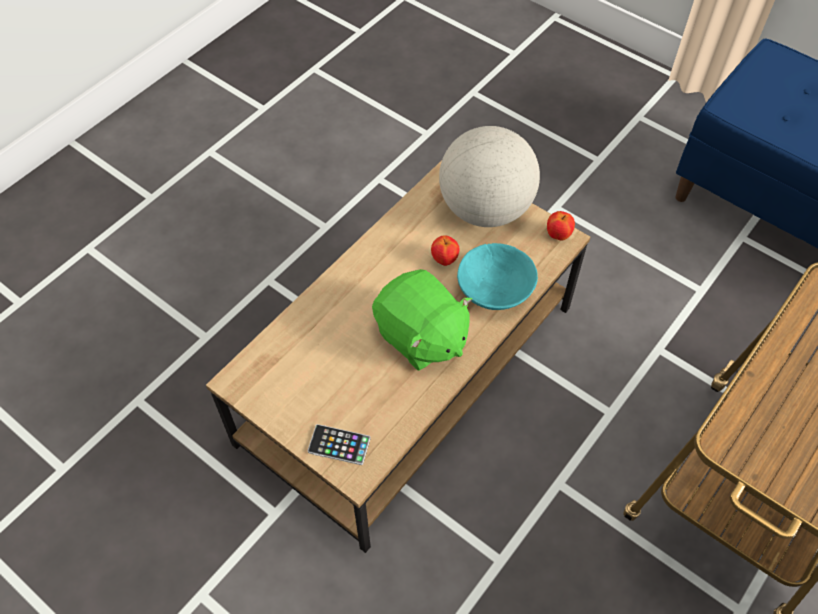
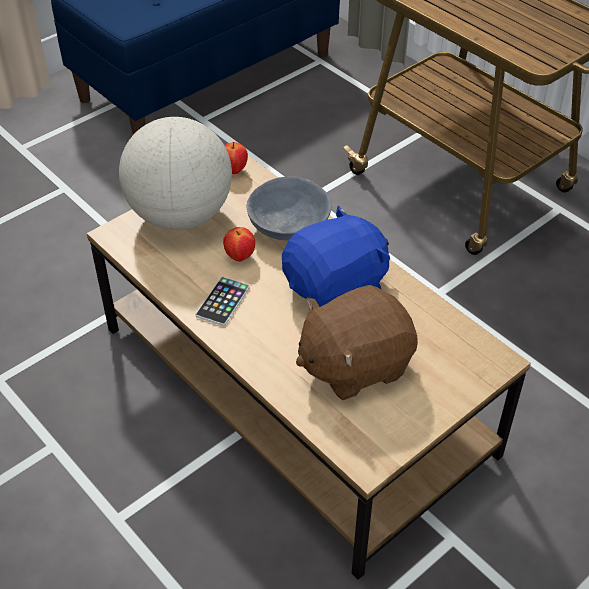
camera: 80 degrees left, 10 degrees down
(334, 360) = (354, 364): none -> brown plush toy
(339, 445) = (461, 371): phone -> phone (223, 302)
(420, 337) = (336, 289): green plush toy -> blue plush toy
(495, 290) = (290, 225): turquoise bowl -> grey bowl

